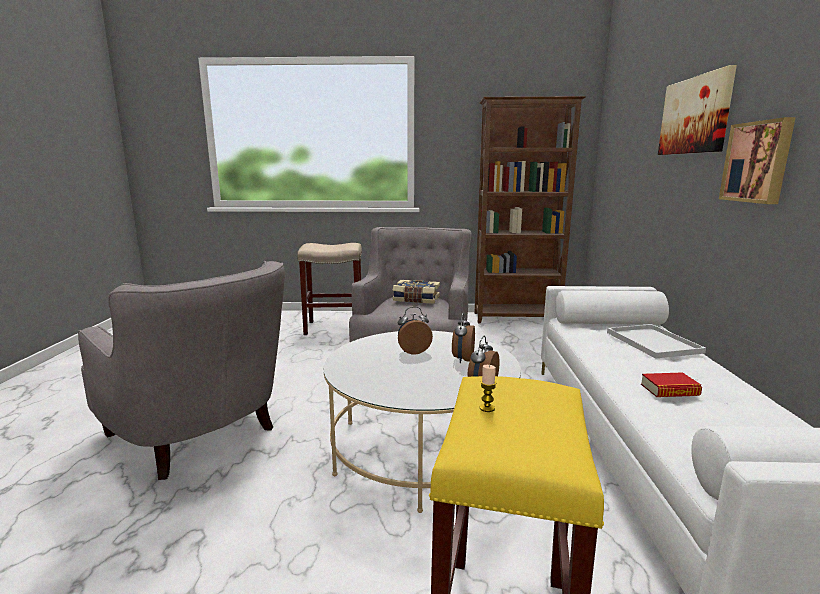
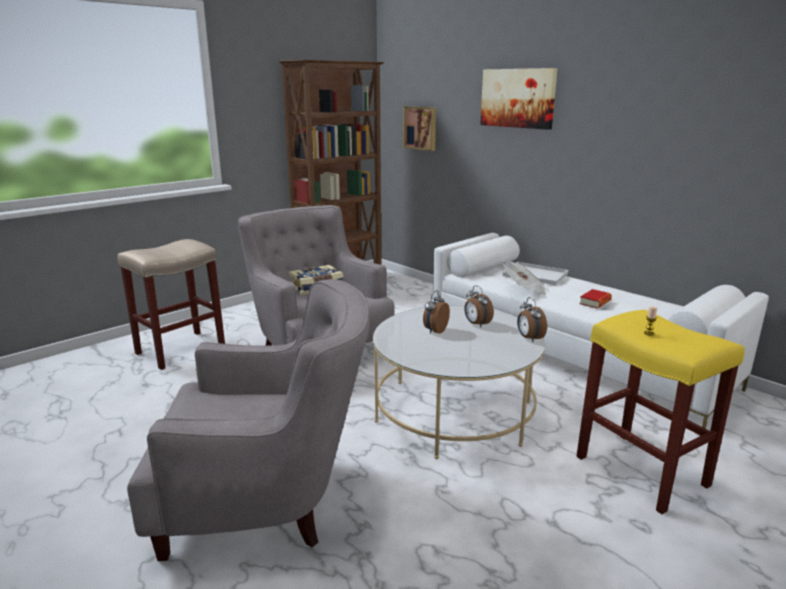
camera: 45 degrees left, 5 degrees up
(600, 351) = (524, 290): none -> newspaper
(758, 162) = (587, 140): picture -> picture (420, 128)

